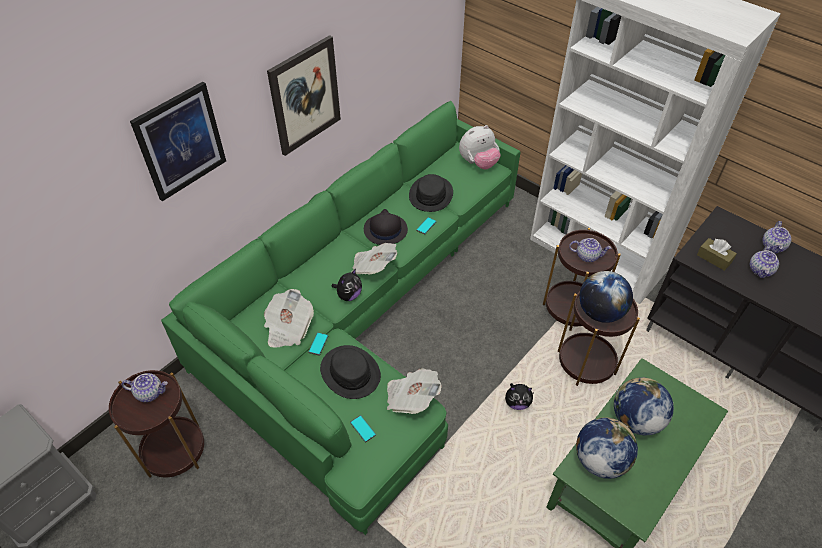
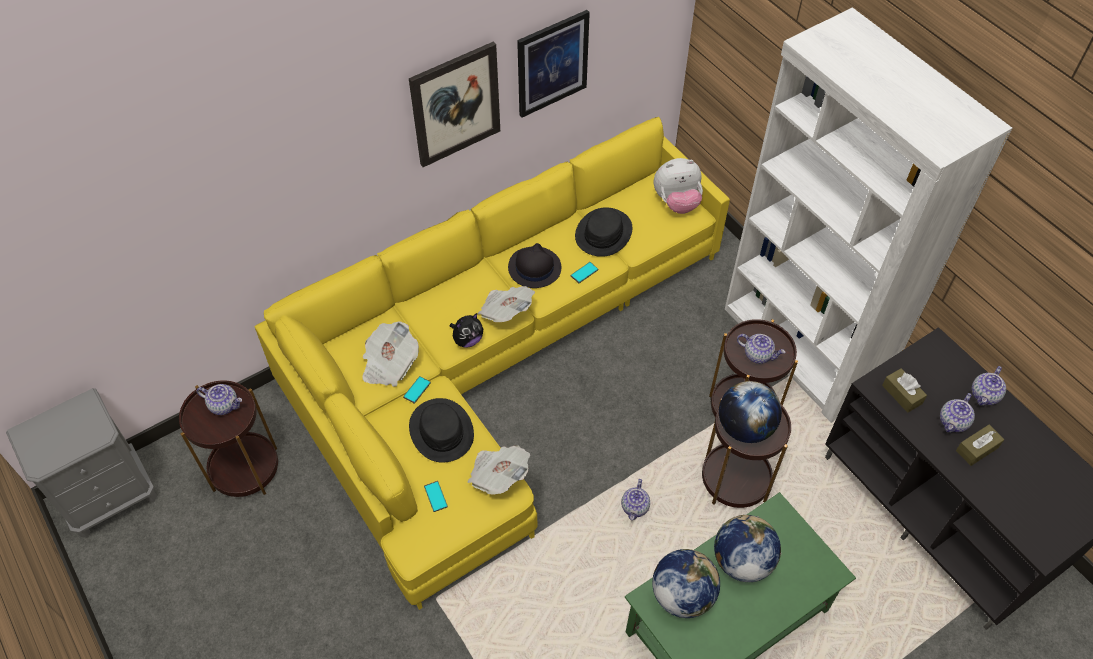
camera: 15 degrees right, 5 degrees up
(180, 141) = (297, 147): picture -> picture (552, 63)
(363, 318) = (489, 365): green sofa -> yellow sofa
(517, 403) = (635, 507): plush toy -> teapot
(787, 286) = (977, 449): none -> brown tissue box

